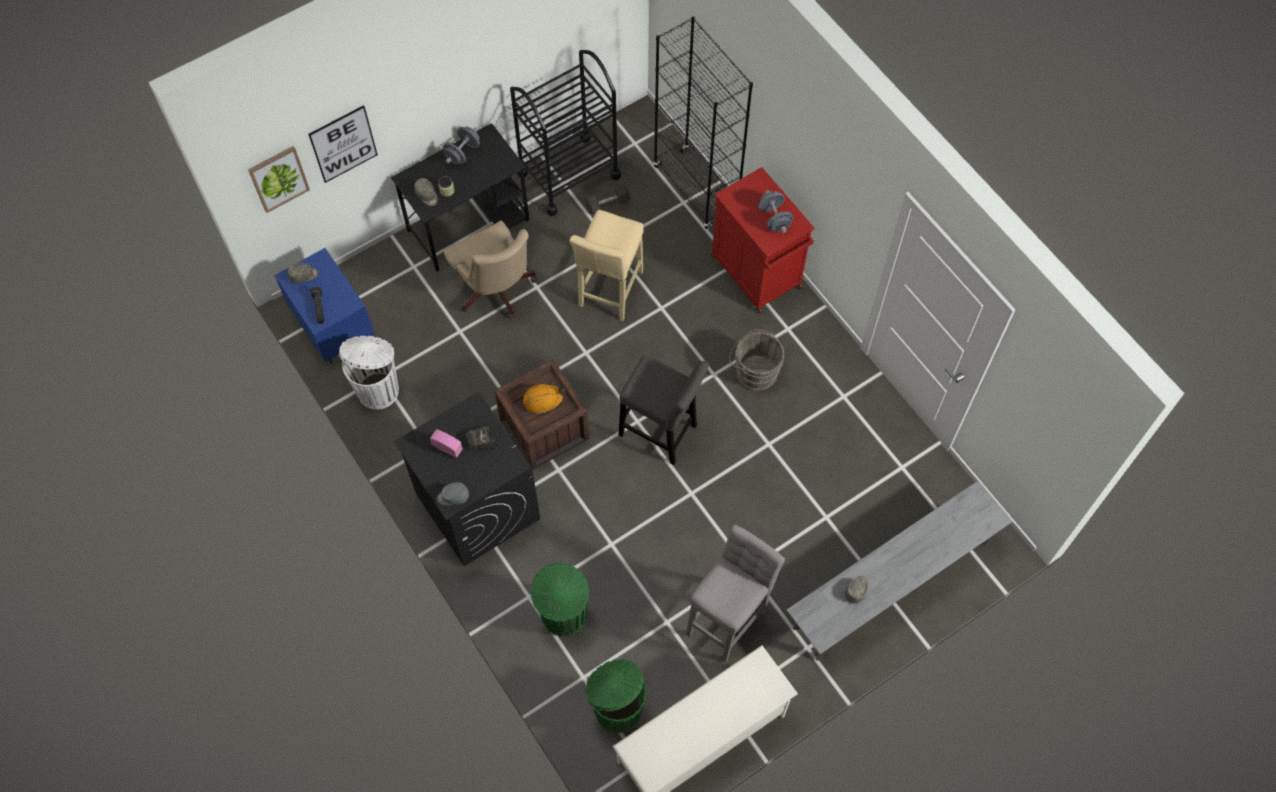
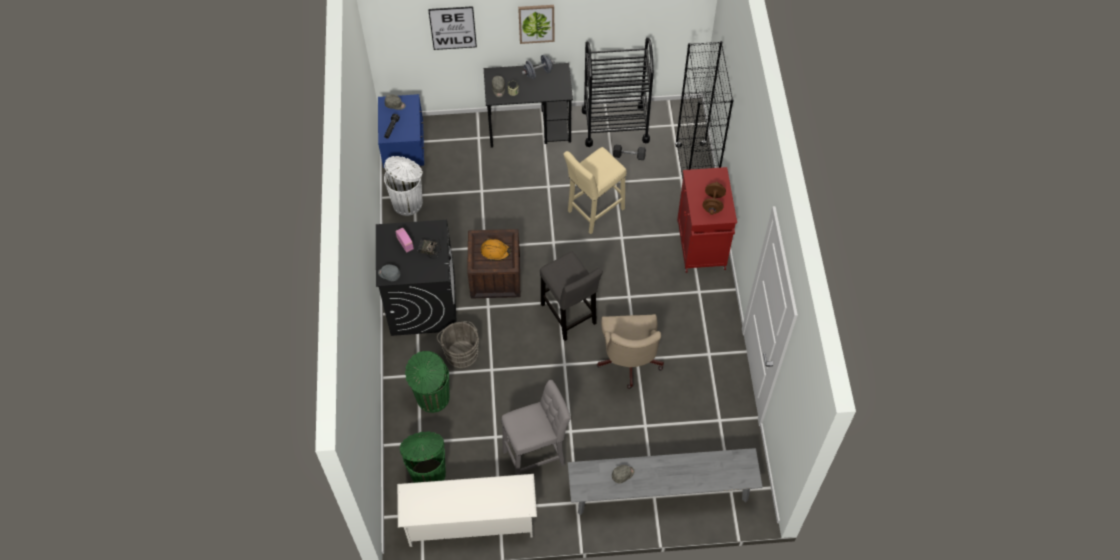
camera: 30 degrees right, 5 degrees down
(278, 178) = (400, 31): picture -> picture (536, 23)
(496, 291) = (520, 177): beige office chair -> beige office chair (629, 363)
(754, 371) = (657, 308): grey bucket -> grey bucket (461, 352)
(774, 219) = (713, 204): grey dumbbell -> brown dumbbell

